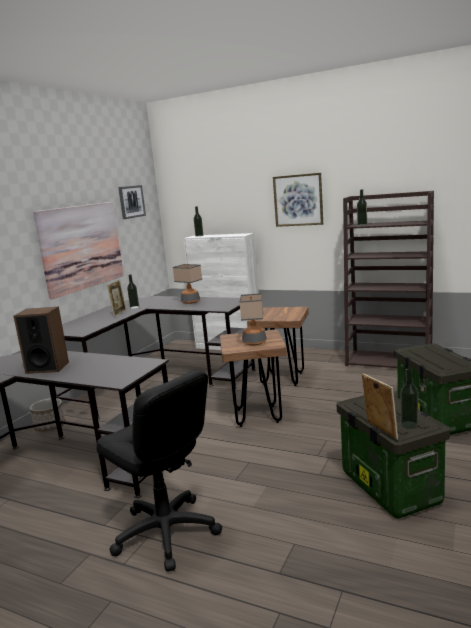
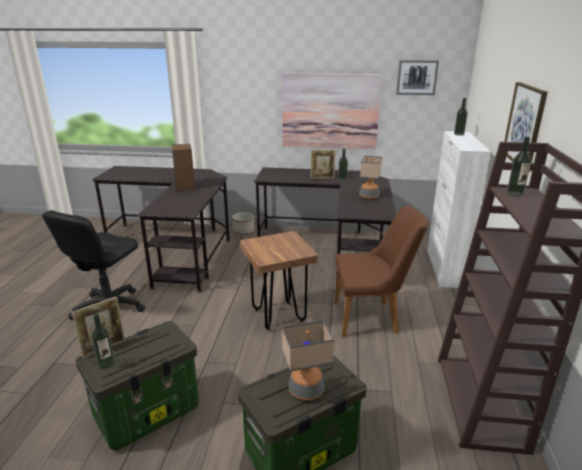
camera: 70 degrees right, 10 degrees up
(254, 342) = (271, 249): table lamp -> table lamp (306, 389)
(283, 379) = (372, 317): brown stool -> brown chair

